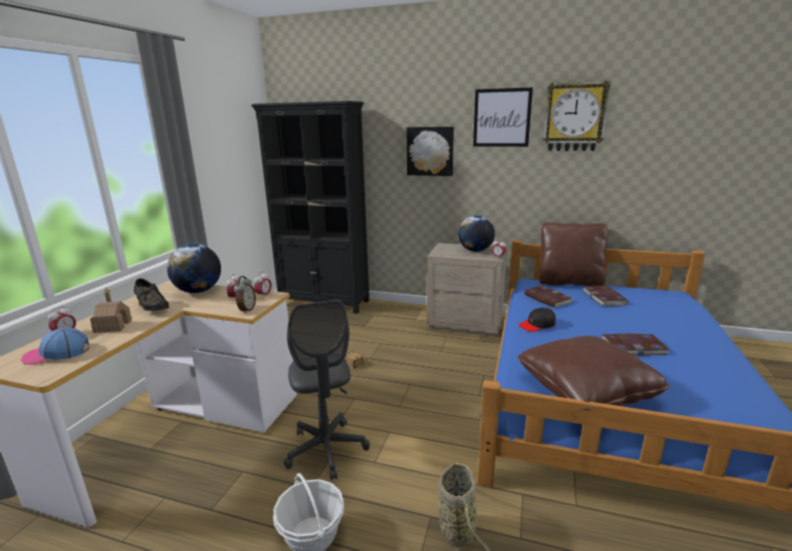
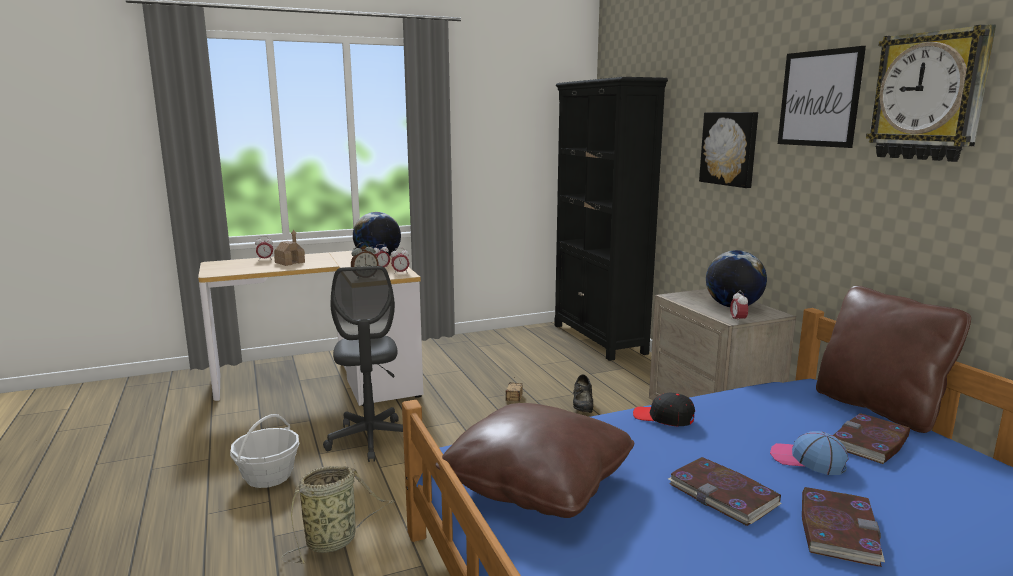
camera: 50 degrees right, 5 degrees down
(56, 353) = (239, 266): cap -> cap (807, 460)
(153, 308) = (329, 260): black shoe -> black shoe (582, 407)
(326, 450) = (370, 440): grey office chair -> grey office chair turned 45 degrees counterclockwise
(547, 298) = (767, 405): book -> book (837, 529)

